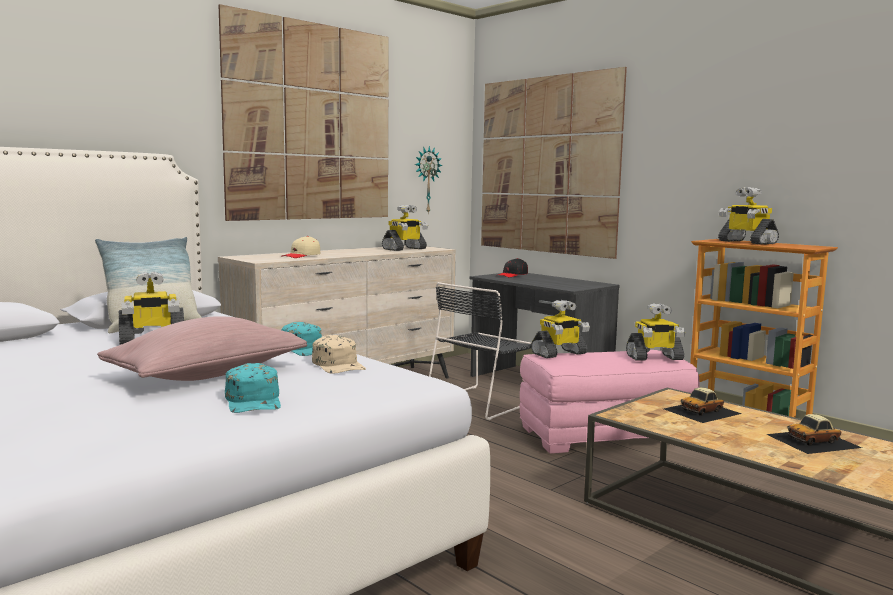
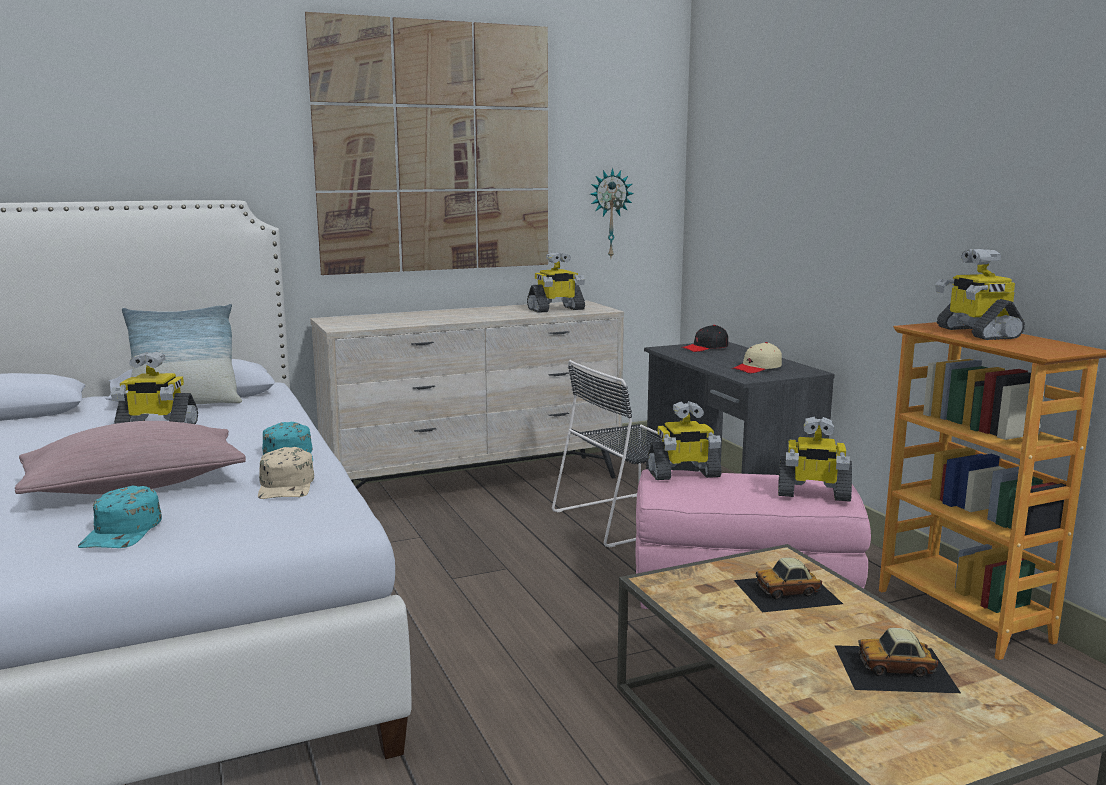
camera: 20 degrees right, 5 degrees up
(301, 256) = (404, 320): beige cap -> beige cap (757, 368)
(547, 165) = (762, 196): picture -> none

